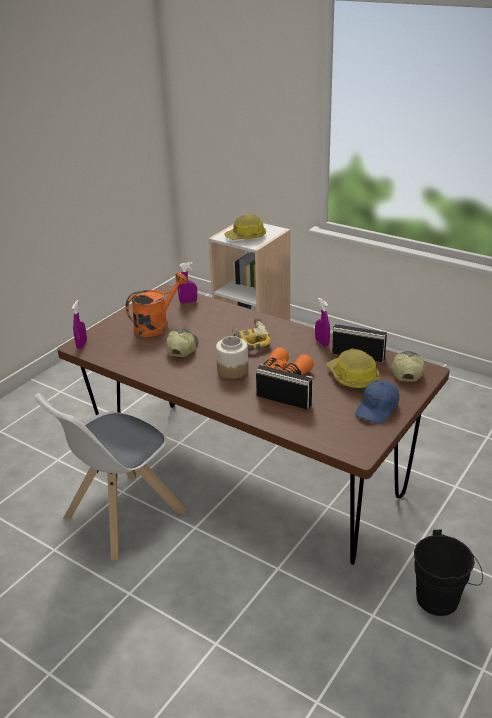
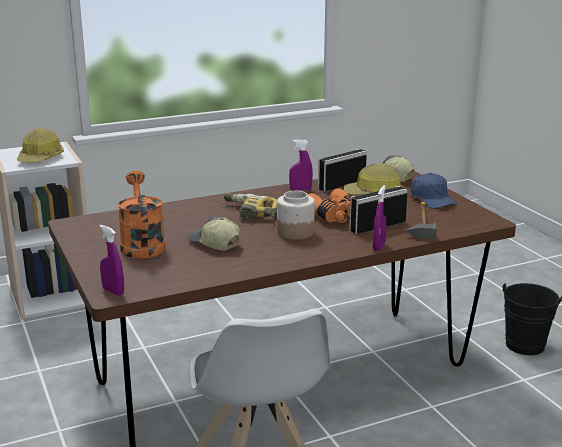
camera: 60 degrees left, 10 degrees down
(188, 302) = (118, 219): purple spray bottle -> purple spray bottle (378, 246)
(314, 416) = (418, 222): none -> hammer

